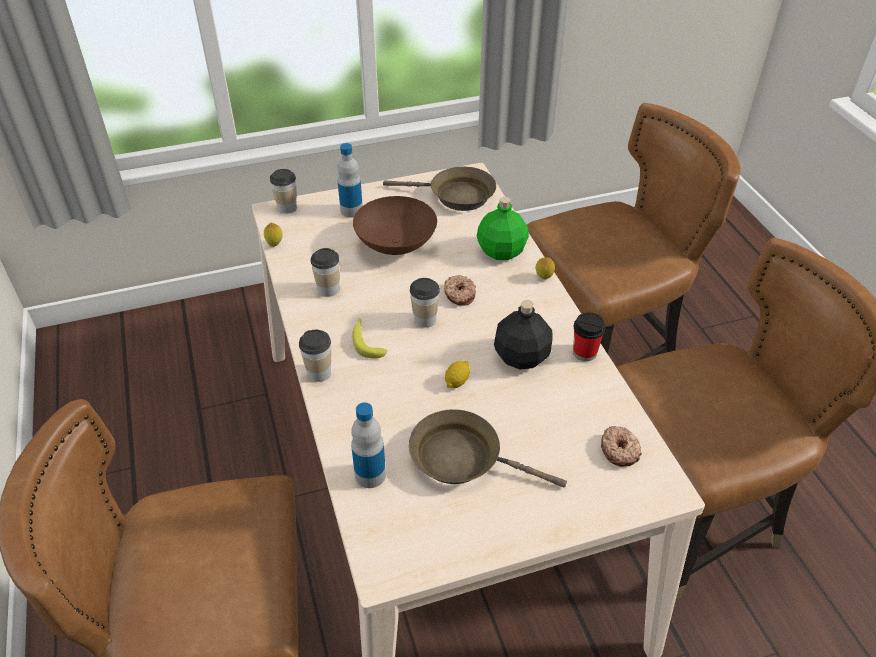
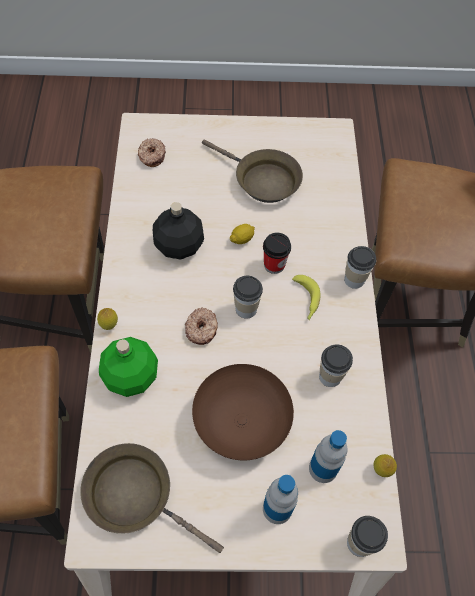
camera: 165 degrees left, 15 degrees up
(370, 475) = (330, 187): bottle -> bottle (323, 468)
(584, 352) = (125, 235): cup -> cup (274, 265)

